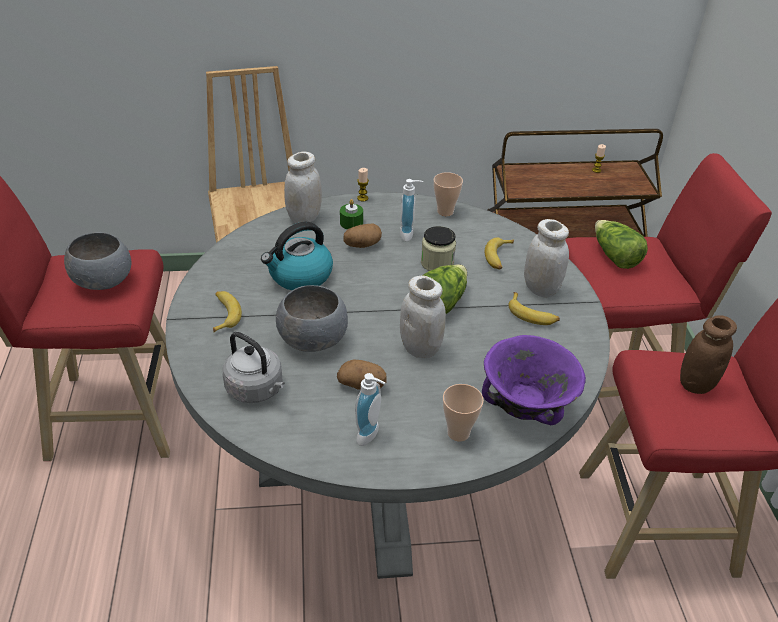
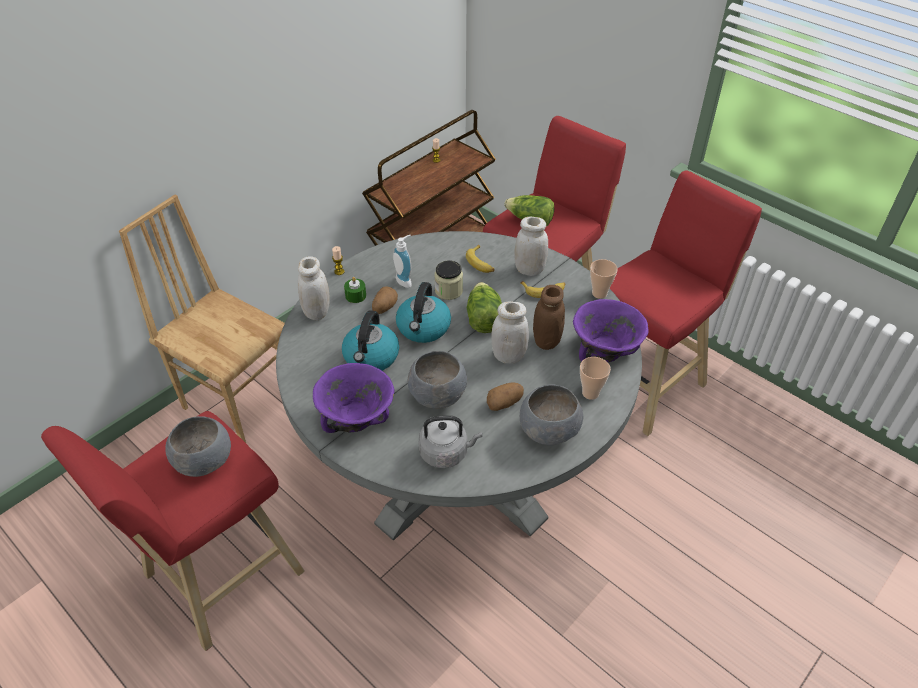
camera: 40 degrees left, 5 degrees up
(224, 314) = (356, 419): banana -> purple bowl
(371, 435) = (548, 430): soap dispenser -> grey bowl
(374, 280) = (423, 328): none -> kettle
(445, 211) = (408, 249): cup -> cup (599, 293)
(696, 384) = (655, 279): brown jar -> brown jar (546, 341)

